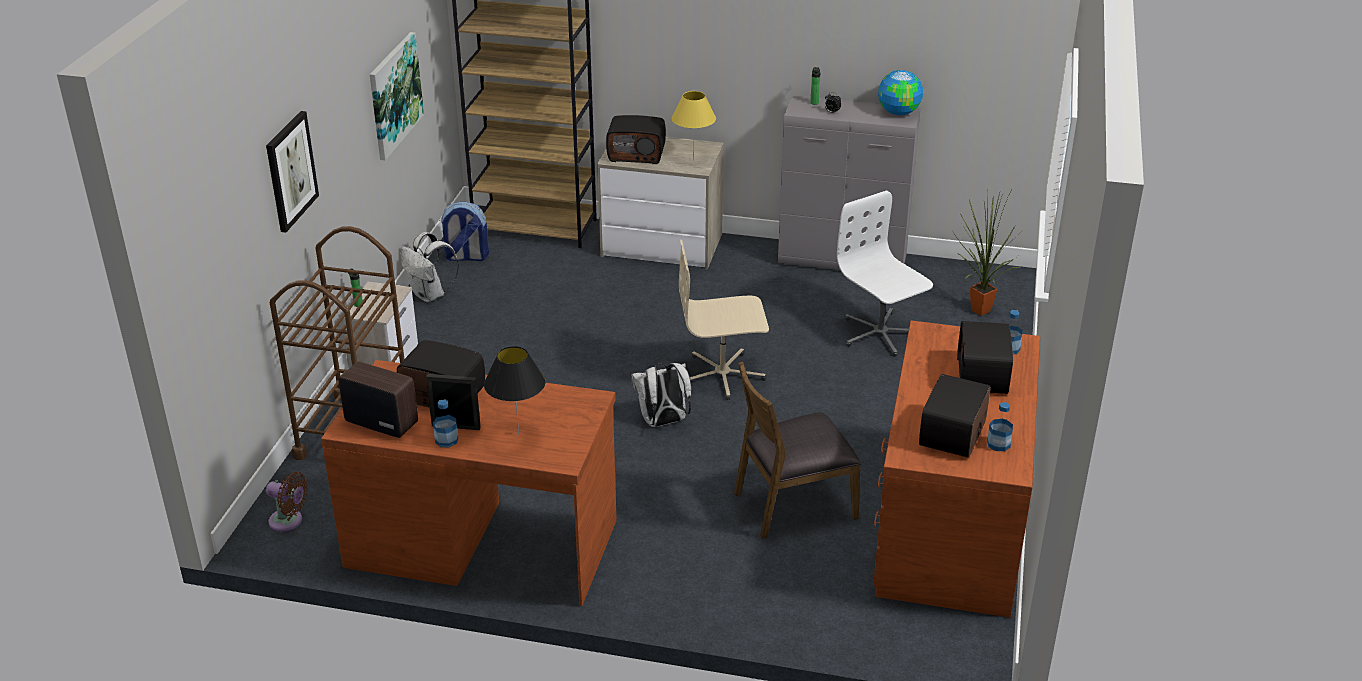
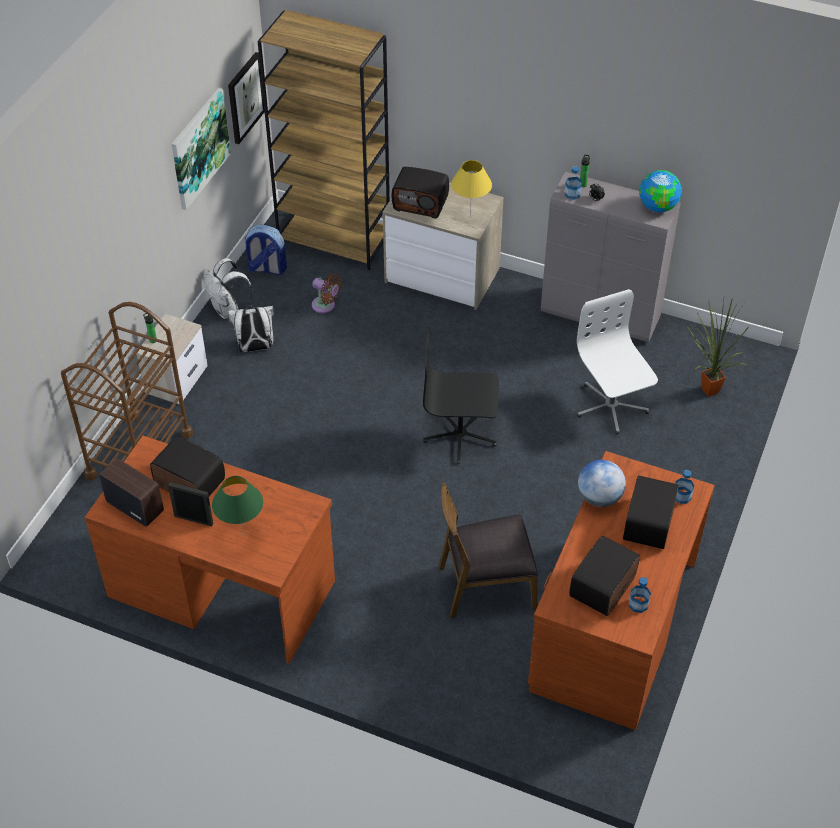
camera: 10 degrees right, 15 degrees up
(289, 521) = (72, 543): brown fan -> brown fan (325, 306)
(290, 171) = (85, 257): picture -> picture (245, 97)
(446, 440) = (183, 533): bottle -> bottle (572, 194)
(518, 434) = (242, 535): black table lamp -> green table lamp
(663, 422) = (397, 481): white backpack -> white backpack (255, 348)
(723, 375) = (460, 436): beige office chair -> black office chair
(919, 359) = (599, 497): none -> globe

